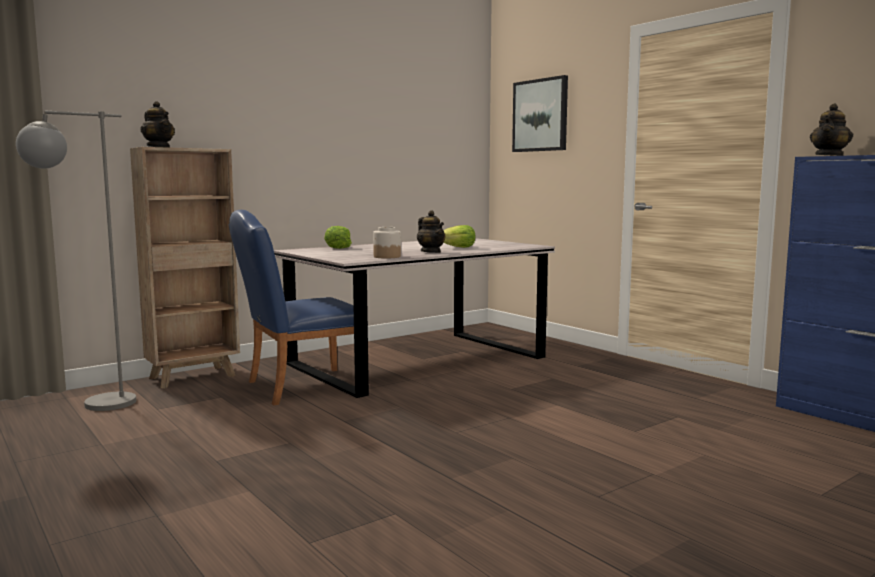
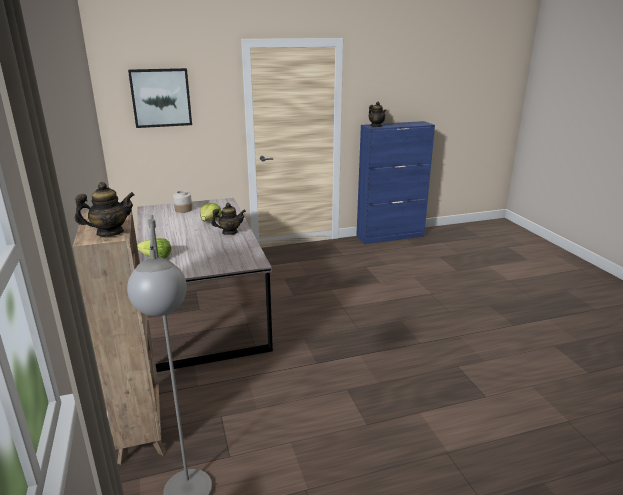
camera: 70 degrees left, 15 degrees up
(298, 387) = (225, 373): blue chair -> none
(387, 257) = (245, 249): jar -> jar (183, 209)

